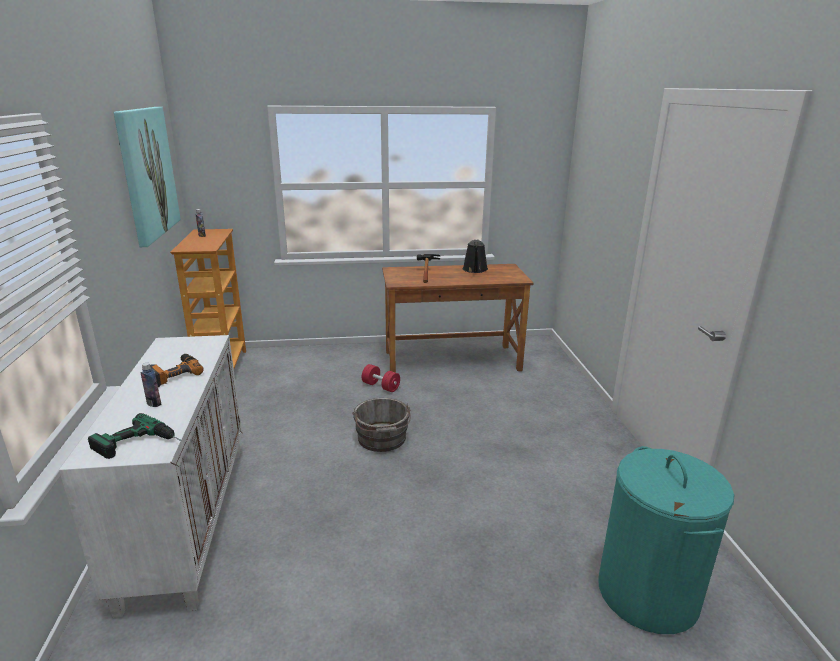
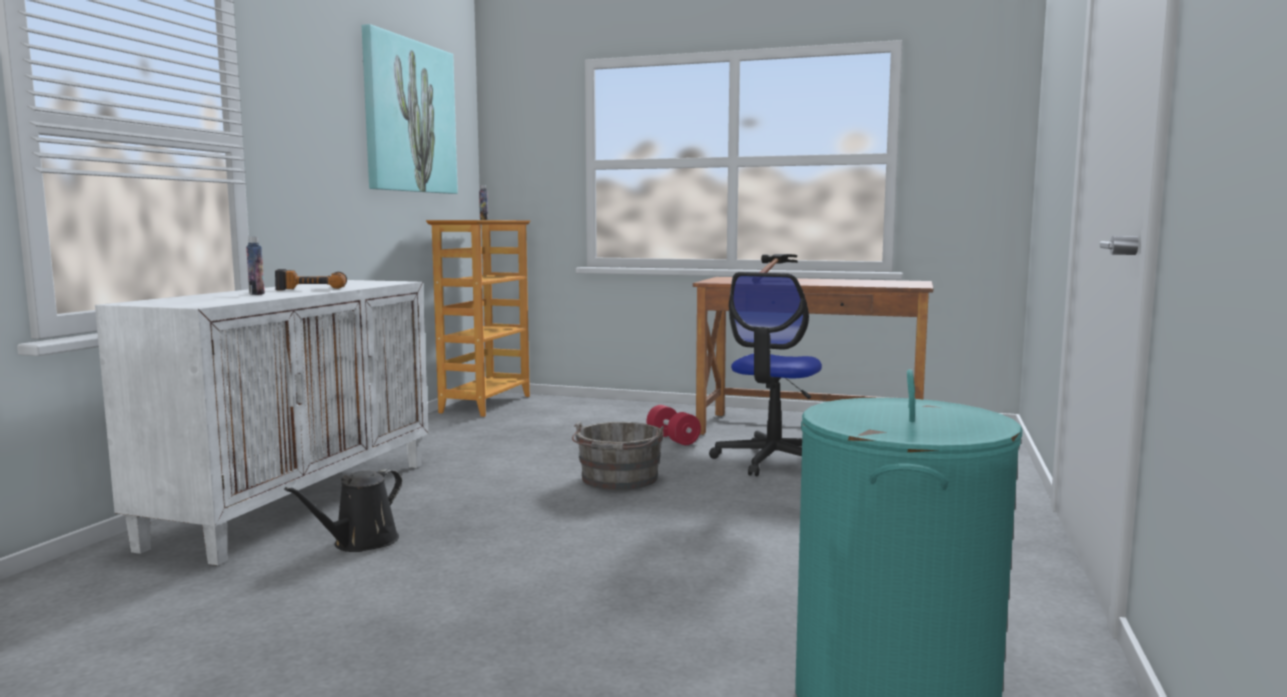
camera: 25 degrees right, 15 degrees down
(140, 445) = (191, 302): power drill -> none
(454, 398) = (772, 461): none -> office chair
(475, 270) = (853, 281): black watering can -> black watering can (361, 543)

